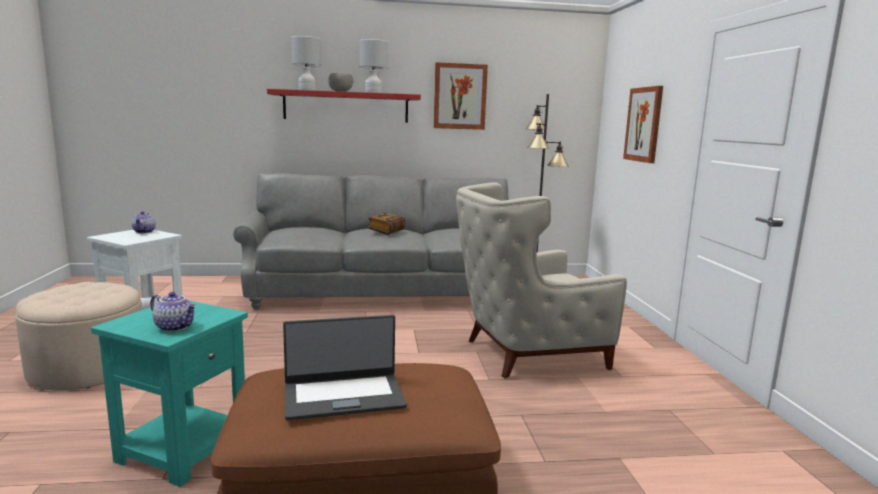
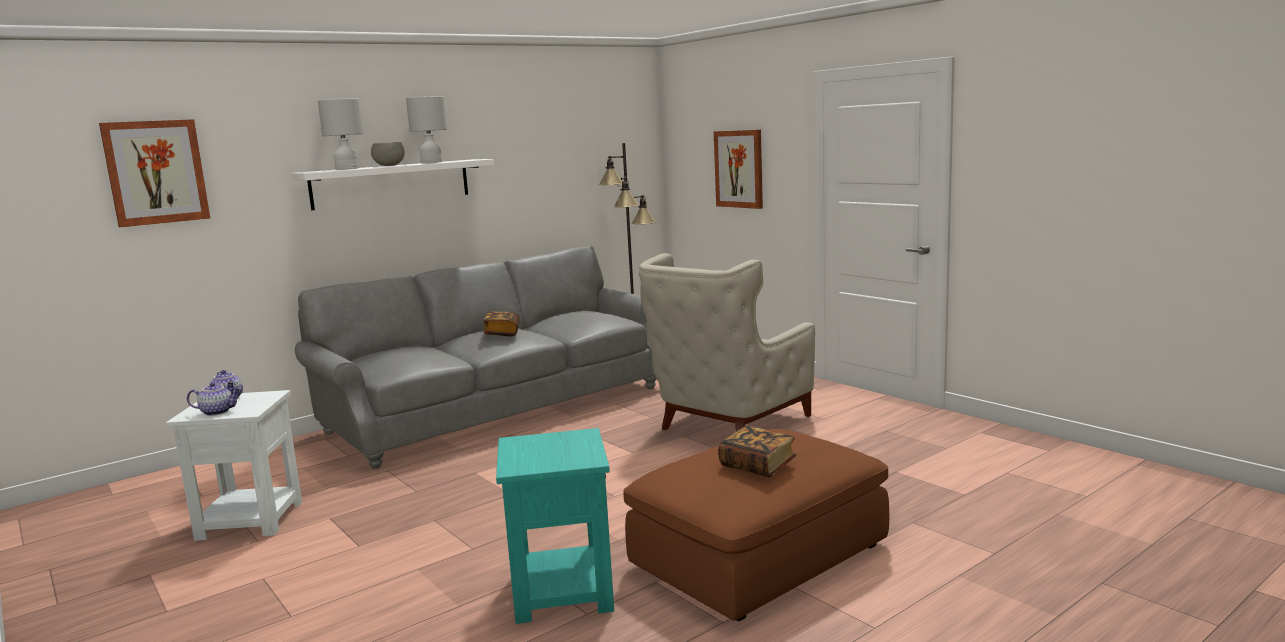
camera: 30 degrees left, 0 degrees up
(88, 368) = (299, 580): beige ottoman -> none
(175, 327) = (574, 454): teapot -> teapot (217, 412)
(343, 396) = (757, 466): laptop -> book
(346, 106) = (391, 183): red shelf -> white shelf
(460, 96) = (522, 155): picture -> picture (156, 172)

